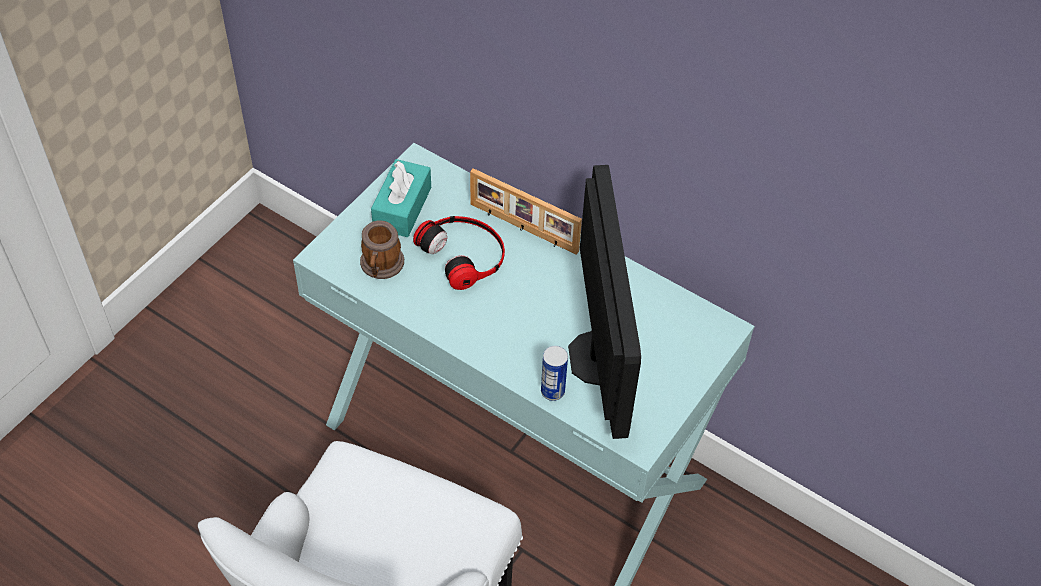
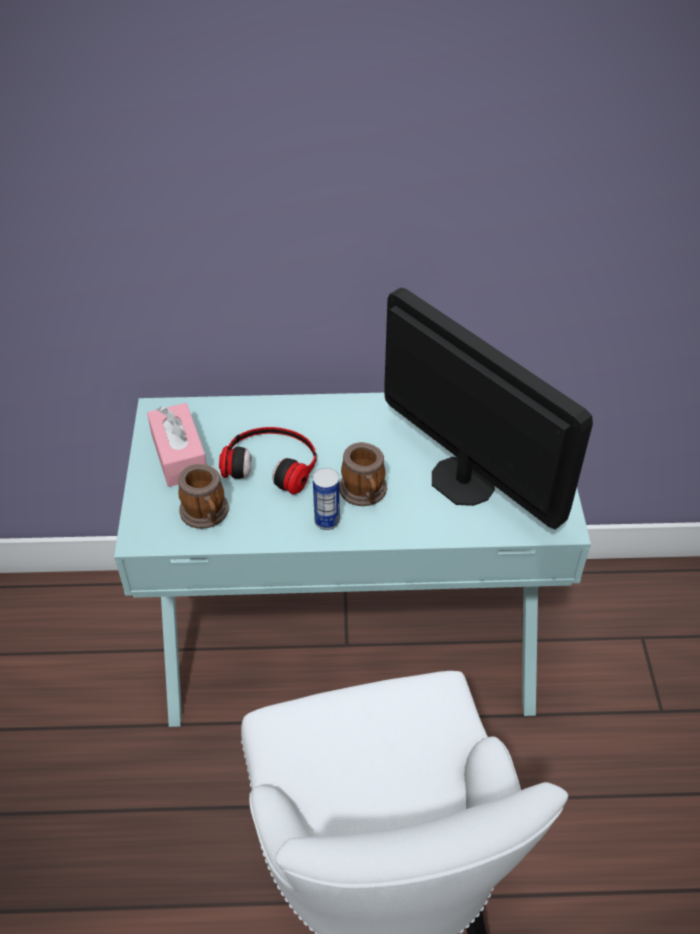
camera: 35 degrees left, 5 degrees down
(402, 208) = (179, 455): turquoise tissue box -> pink tissue box
(510, 320) = (364, 493): none -> mug
(523, 228) = (302, 415): picture frame -> none
(552, 391) = (455, 528): can -> can (327, 521)

